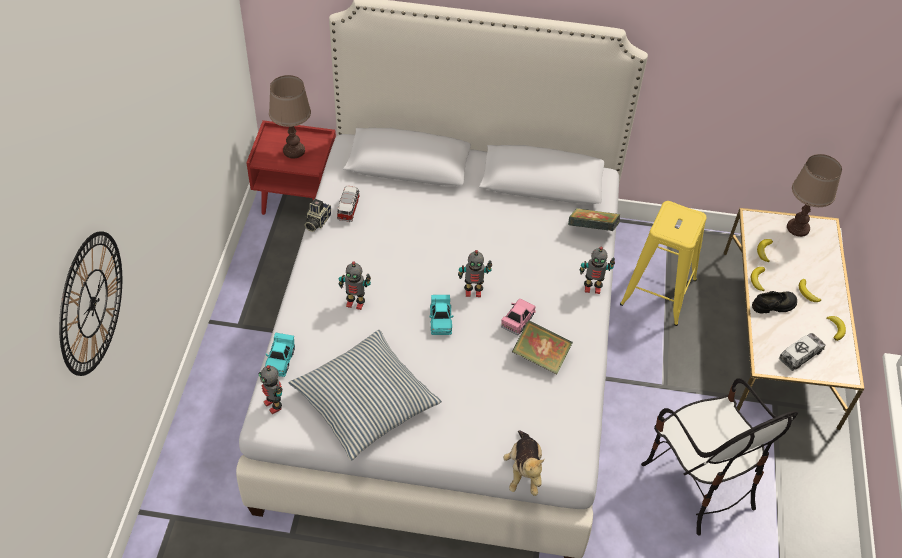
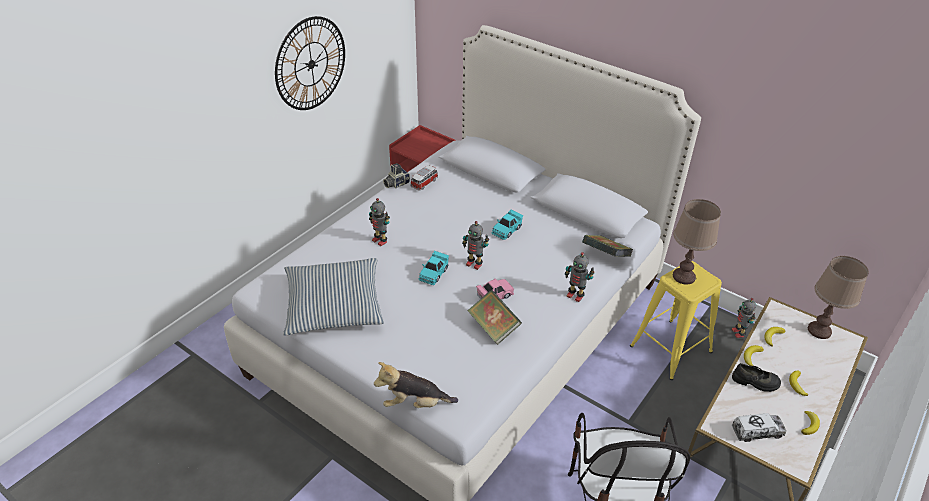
camera: 30 degrees right, 10 degrees down
(91, 303) = (147, 137): wall clock -> wall clock (311, 64)
(274, 405) = (269, 282): toy robot -> toy robot (738, 333)
(280, 360) = (298, 256): turquoise toy car -> turquoise toy car (507, 230)
(294, 151) = (427, 148): brown table lamp -> brown table lamp (683, 277)
(523, 471) = (415, 403): plush toy -> plush toy turned 60 degrees clockwise

